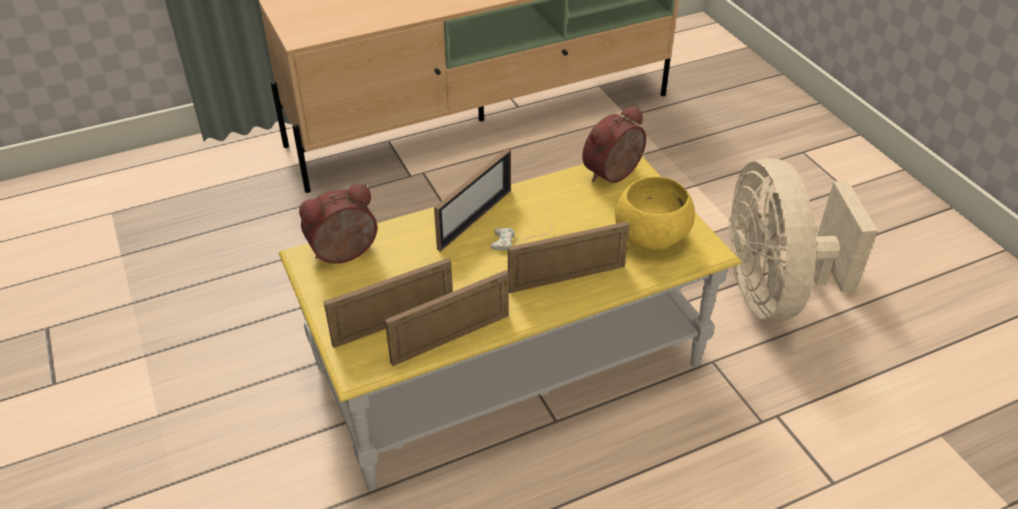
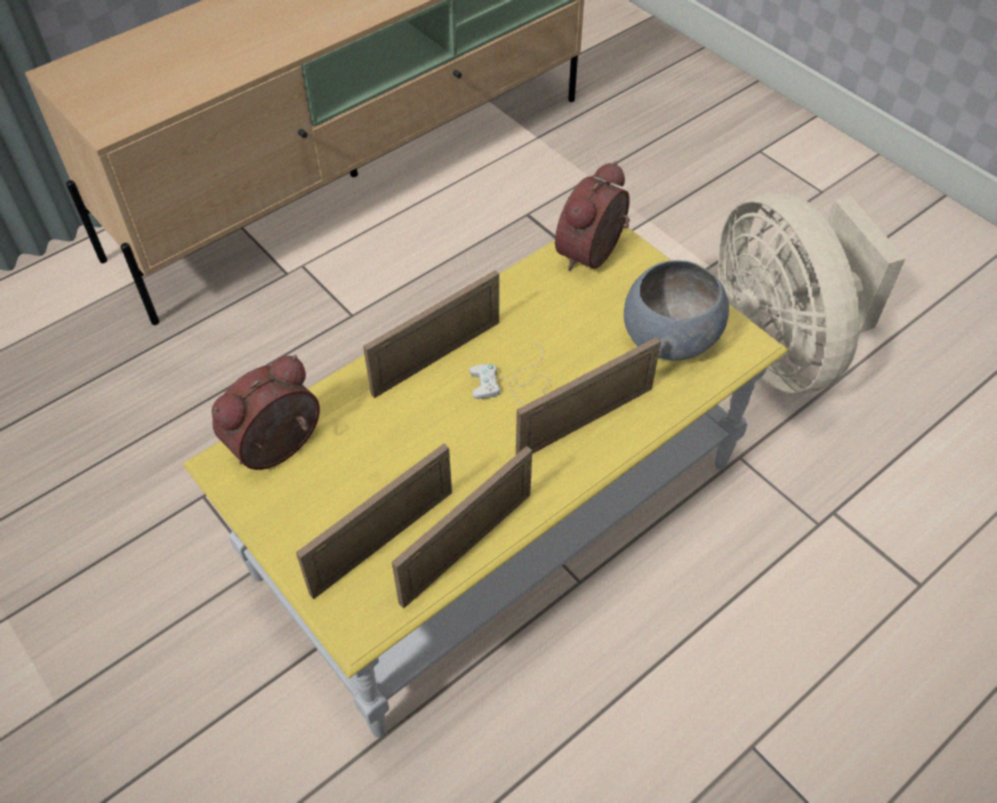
camera: 15 degrees left, 10 degrees up
(475, 219) = (436, 357): picture frame -> picture frame turned 150 degrees counterclockwise
(649, 236) = (667, 338): yellow bowl -> grey bowl

